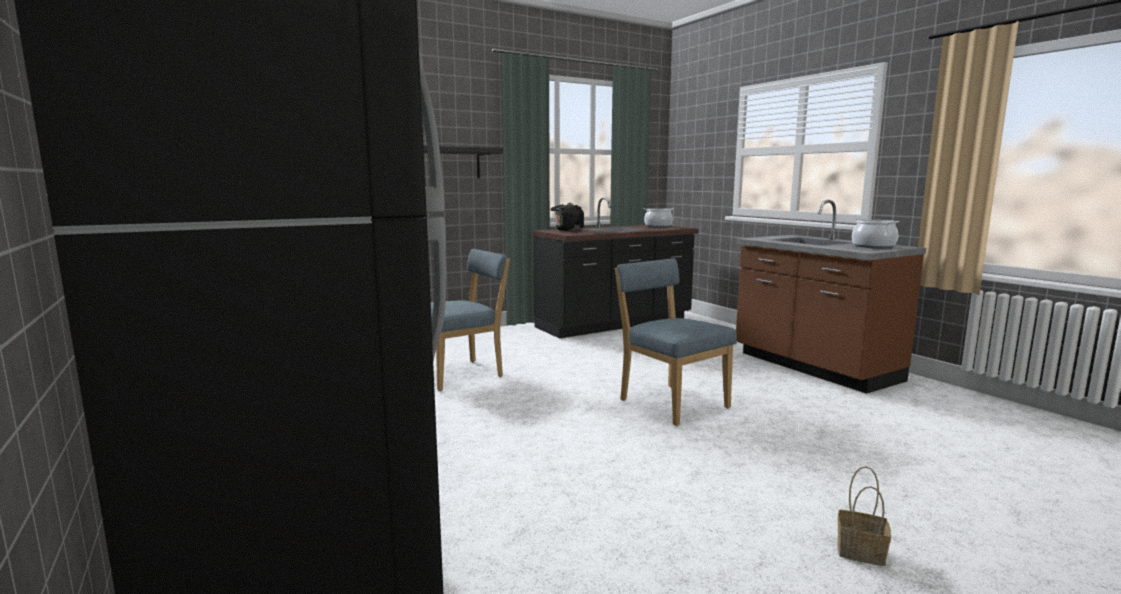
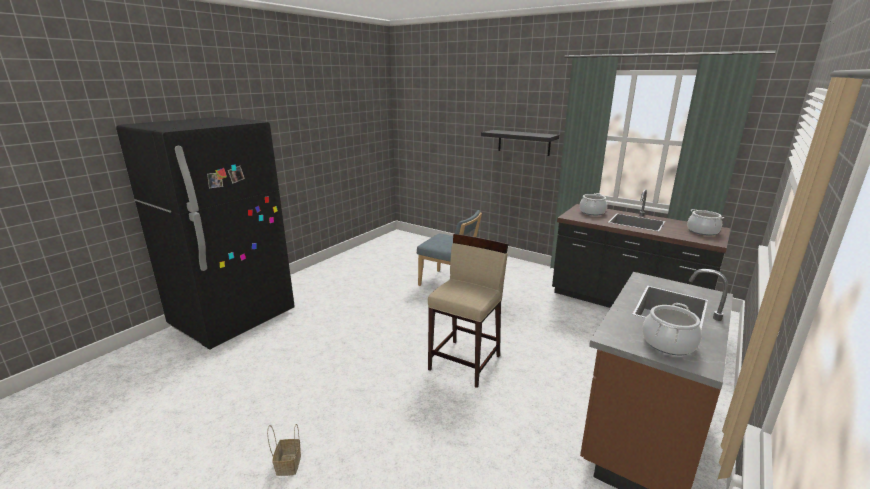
camera: 65 degrees right, 10 degrees up
(568, 231) = (592, 212): black kettle -> cooking pot
(670, 402) = (465, 362): blue chair -> beige stool

